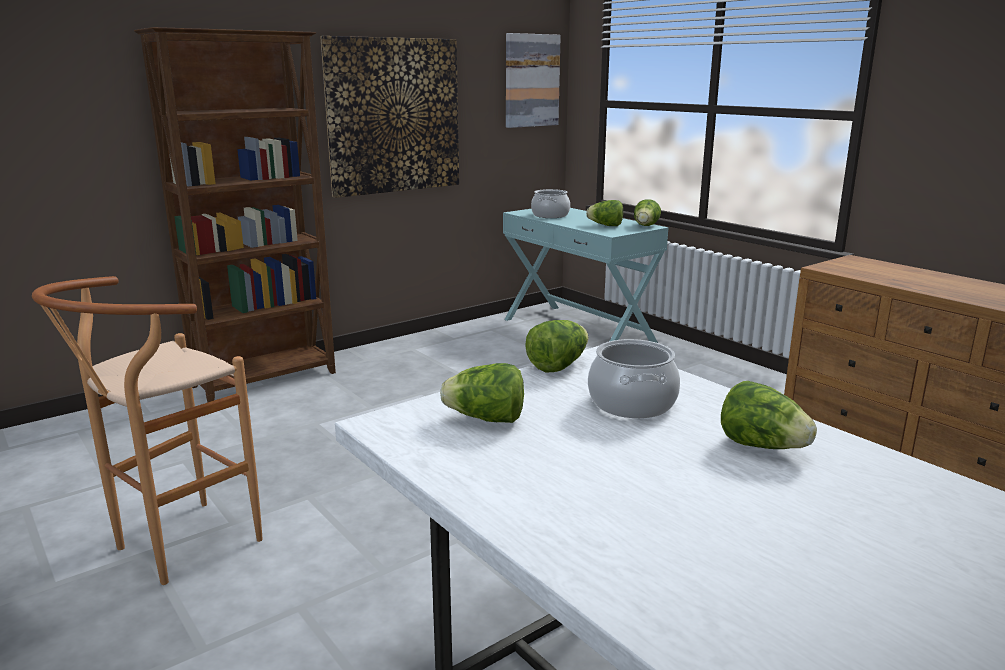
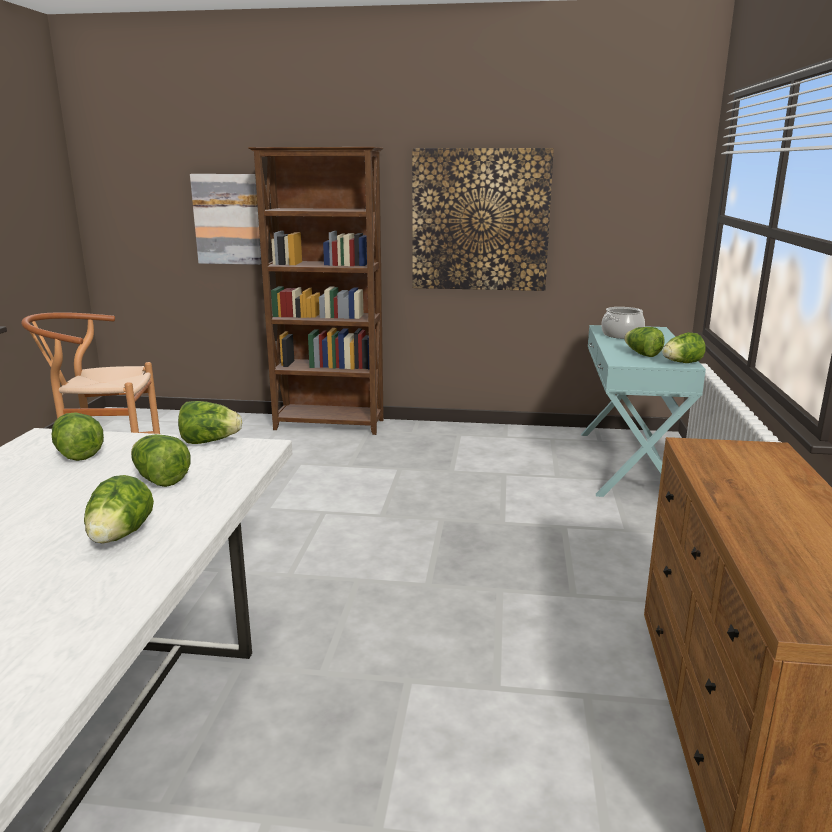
camera: 45 degrees right, 0 degrees up
(531, 80) = (653, 190): picture -> picture (227, 219)
(632, 403) = (160, 479): cooking pot -> lettuce

